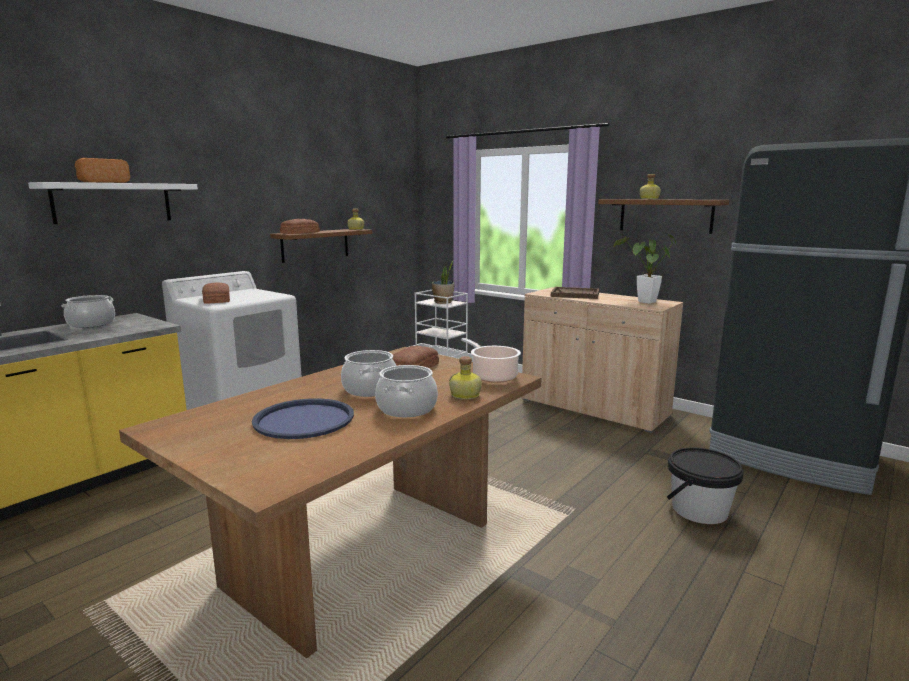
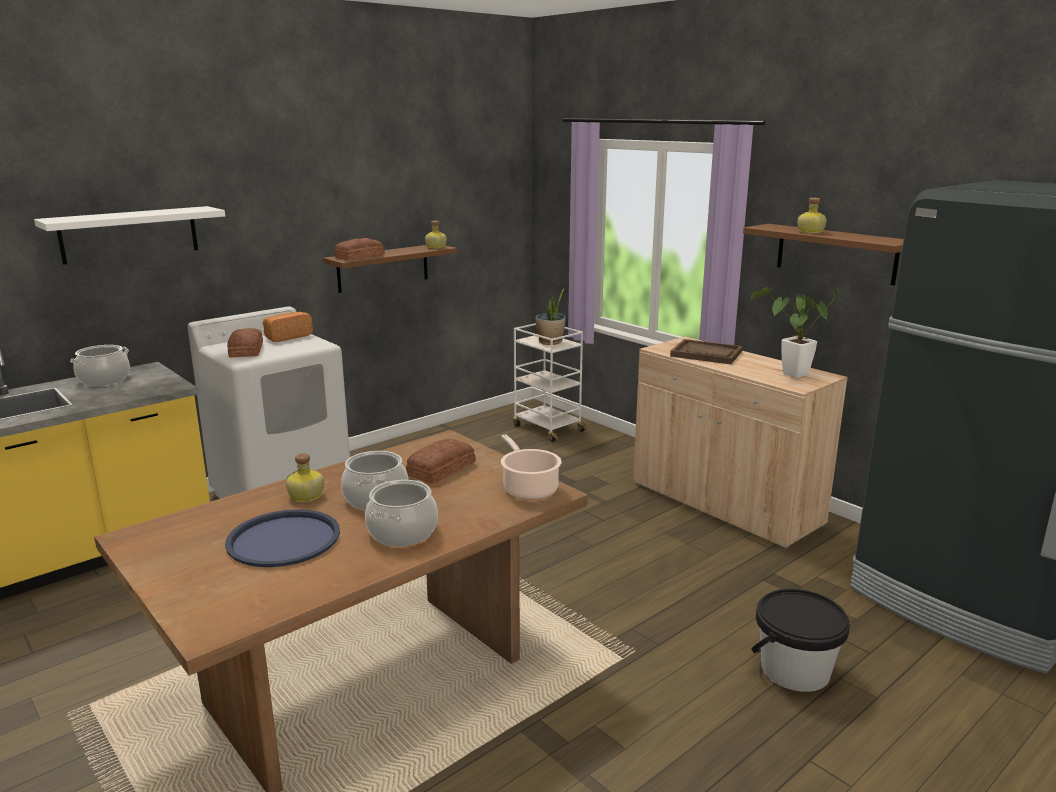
camera: 10 degrees right, 5 degrees up
(102, 182) = (115, 215): bread -> bread (287, 337)
(465, 395) = (479, 517): bottle -> bottle (306, 496)

